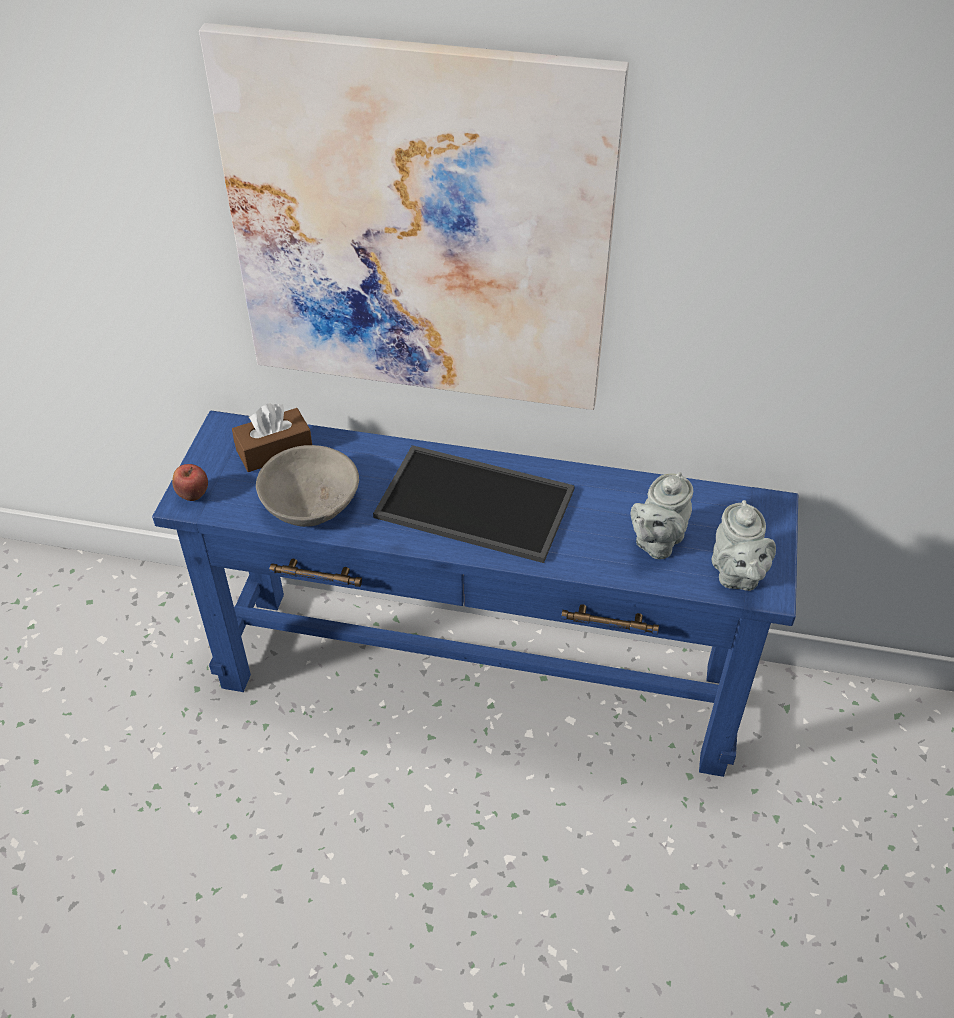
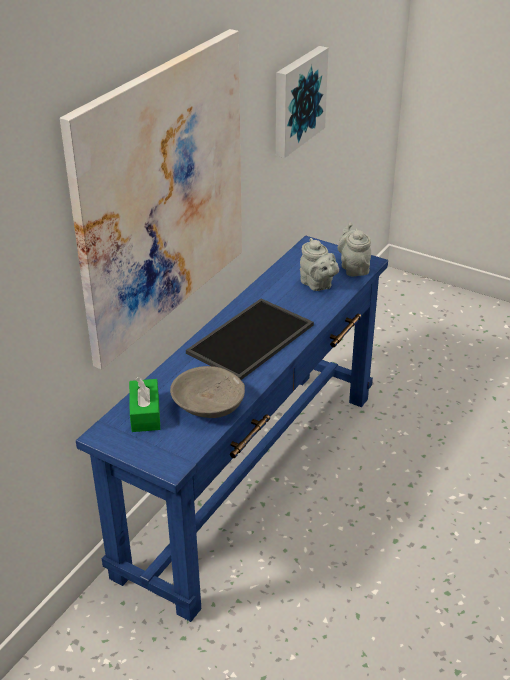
camera: 70 degrees left, 10 degrees down
(193, 495) = (167, 460): apple -> none
(274, 450) = (145, 413): brown tissue box -> green tissue box
(736, 575) = (353, 268): grey teapot -> grey teapot turned 120 degrees counterclockwise
(837, 273) = (297, 100): none -> picture

